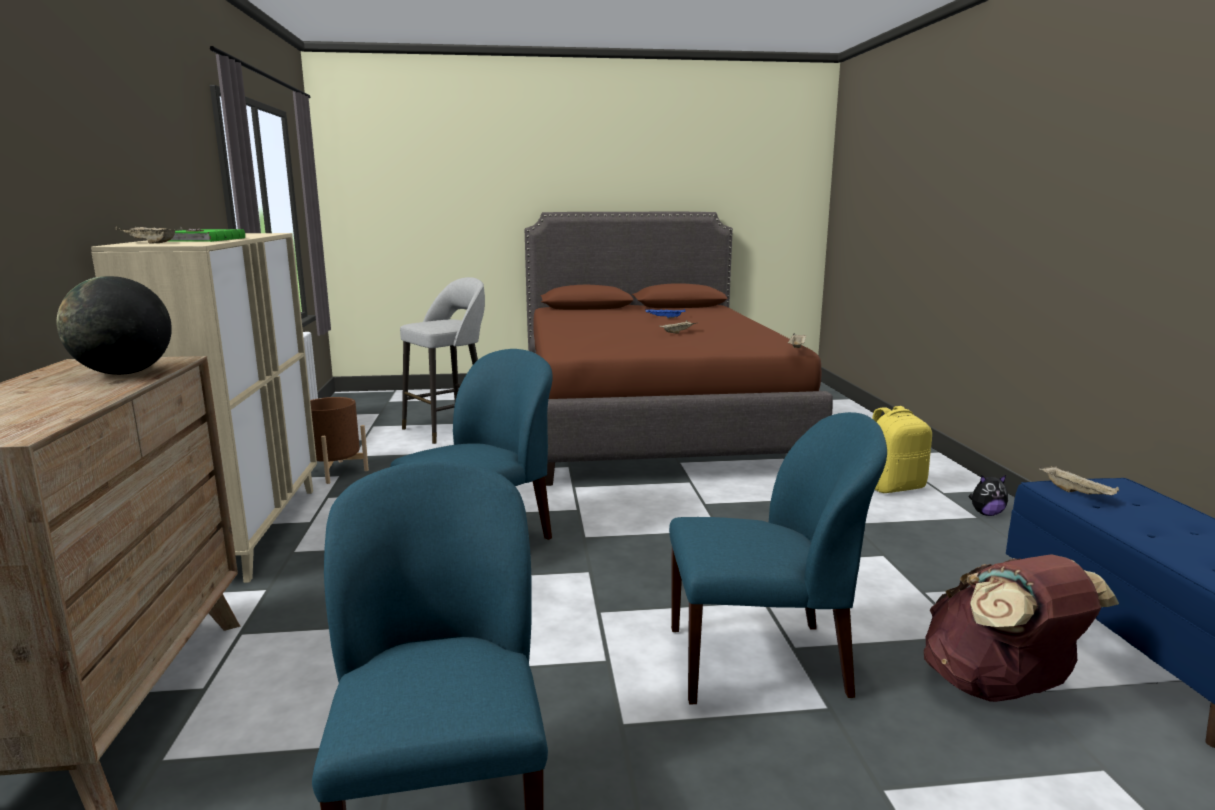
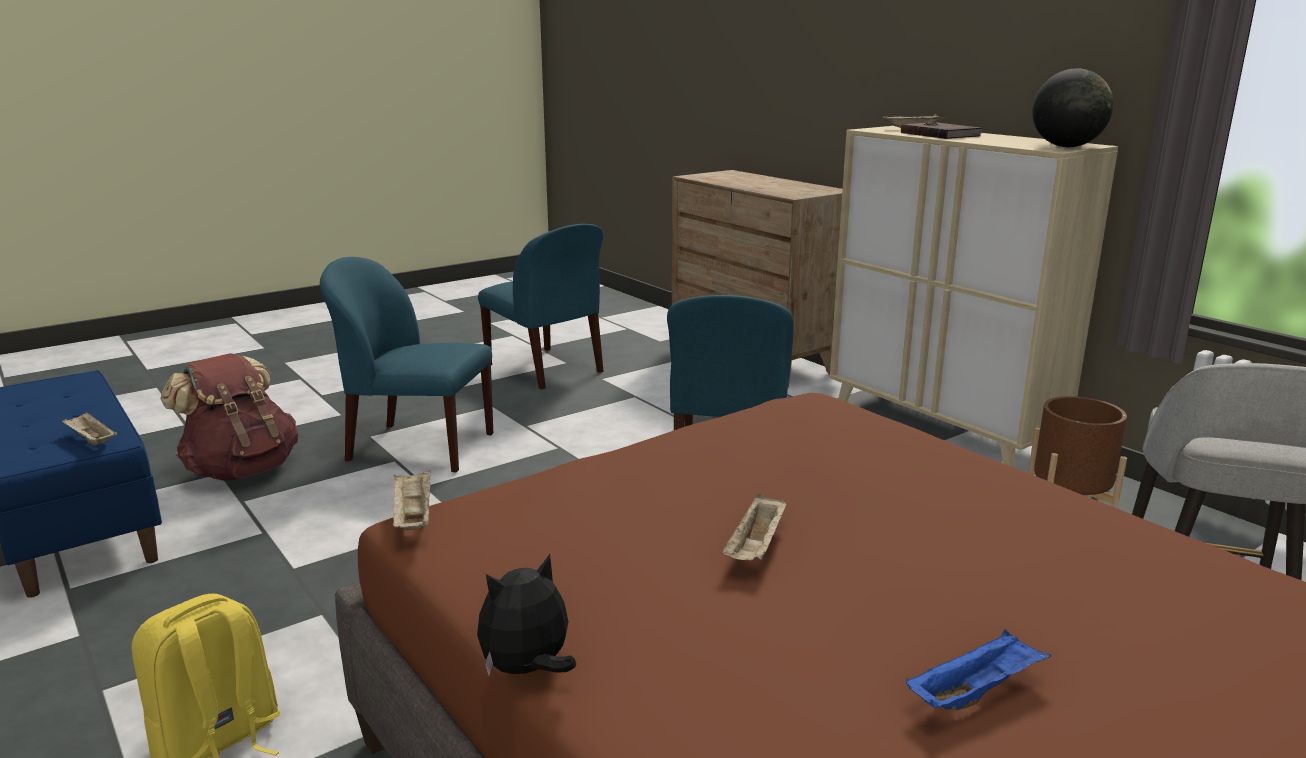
camera: 150 degrees right, 5 degrees up
(124, 373) = (777, 189): globe -> globe (1066, 147)
(202, 239) = (940, 134): green book -> brown book
(761, 662) = (418, 447): blue chair -> blue chair turned 45 degrees clockwise
(986, 514) = (75, 705): plush toy -> plush toy (528, 670)

